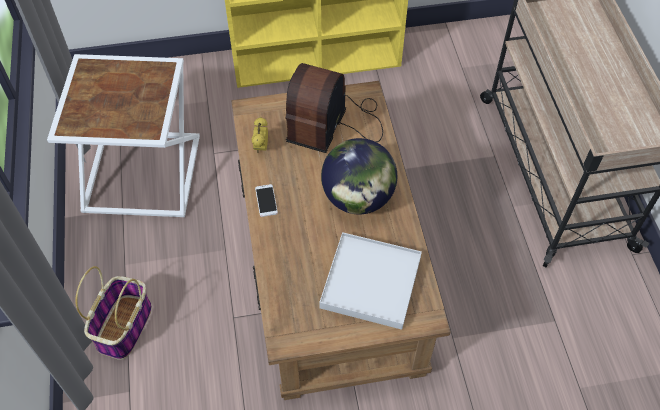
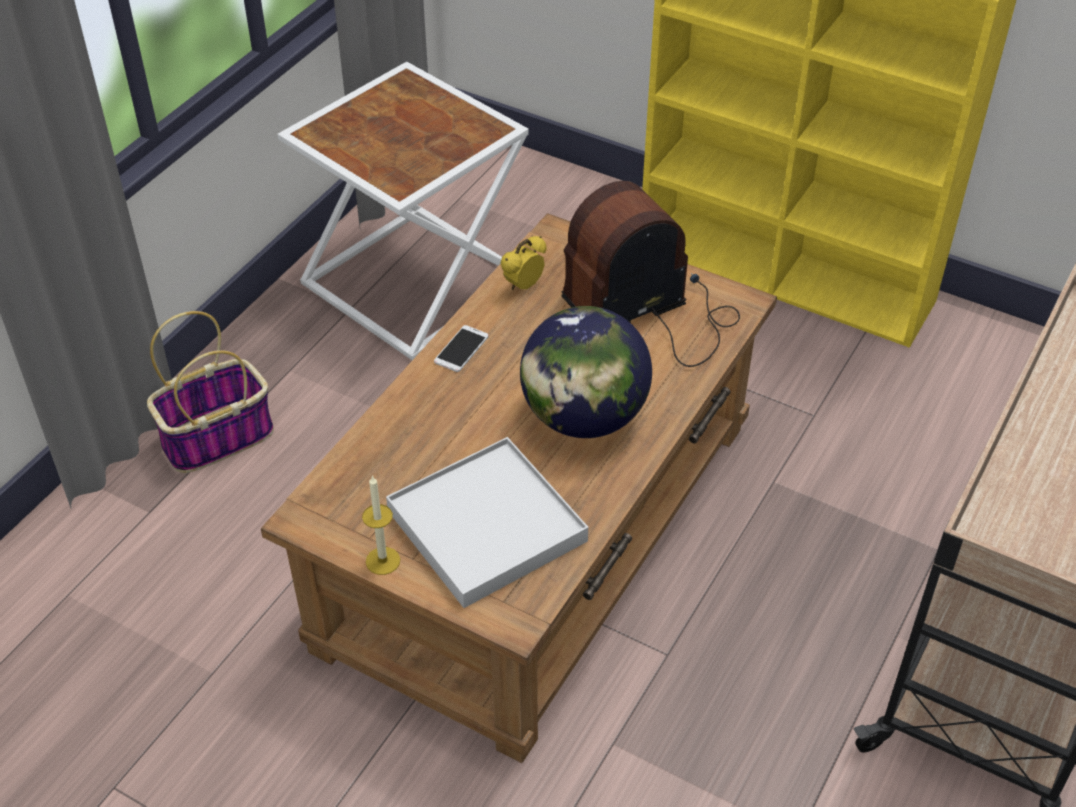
camera: 40 degrees right, 10 degrees down
(343, 334) = (383, 561): none -> candle

